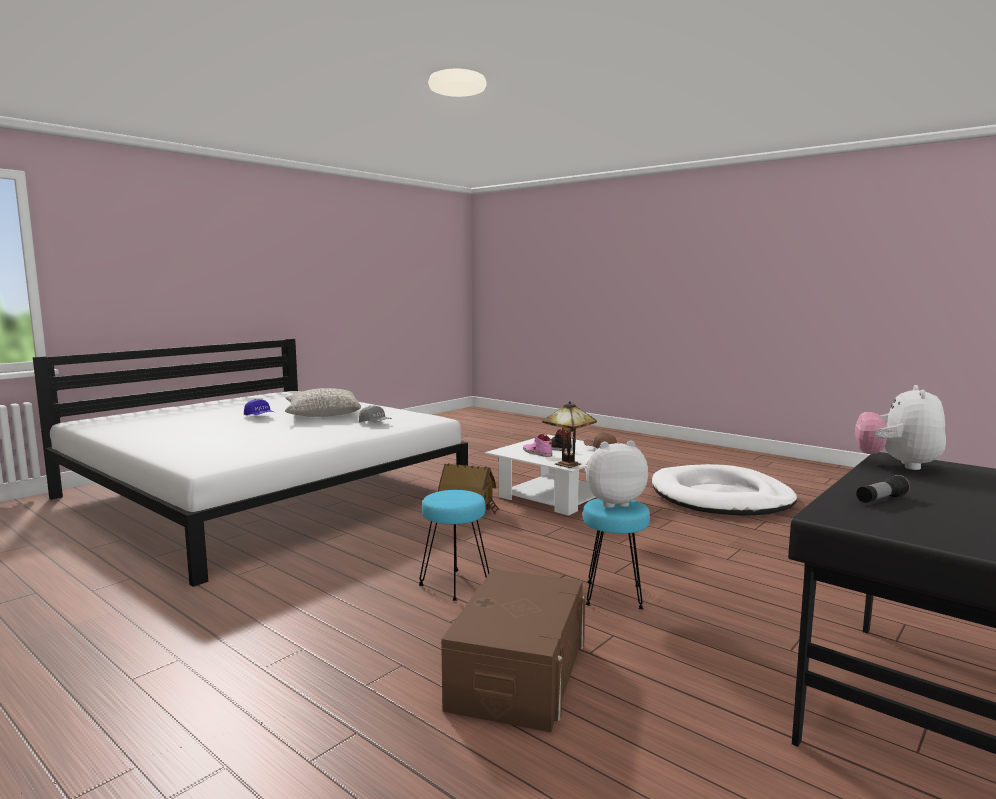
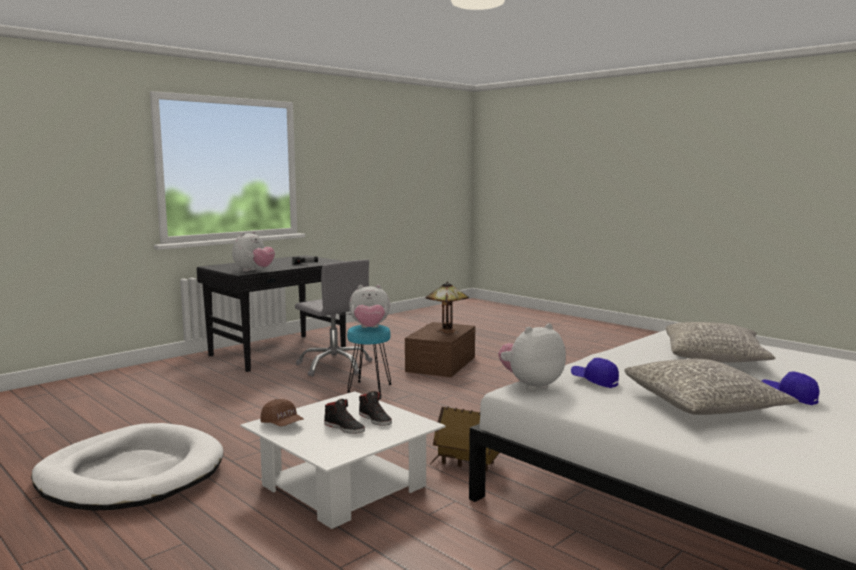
camera: 175 degrees left, 0 degrees up
(239, 440) = (714, 358): none -> grey pillow
(375, 423) = (594, 381): grey cap -> blue cap
(424, 421) = (531, 385): none -> plush toy
(454, 585) = (475, 396): turquoise stool -> none
(537, 453) = (375, 419): pink shoe -> black shoe
(568, 464) = (350, 399): table lamp -> table lamp (447, 331)
(729, 655) = (334, 366): none -> grey office chair

